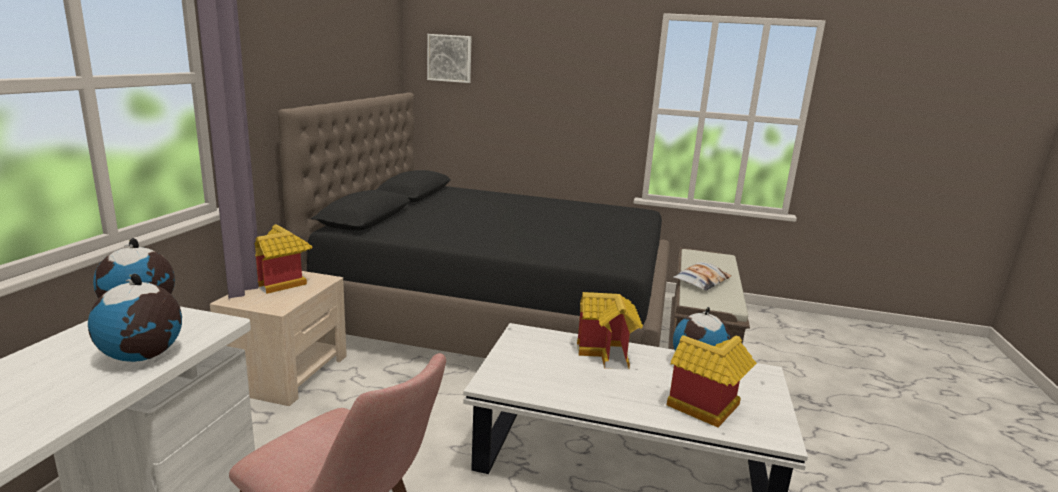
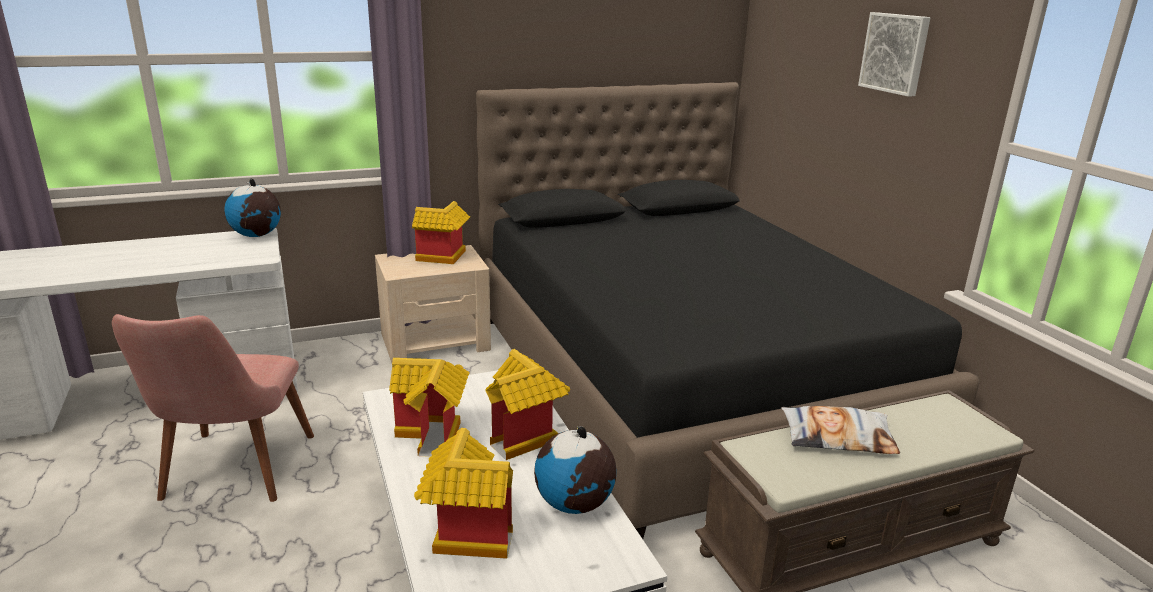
camera: 55 degrees right, 5 degrees up
(143, 356) = (193, 260): globe -> none
(450, 58) = (782, 40): picture -> picture (895, 53)
(570, 382) = (435, 435): none -> toy house

